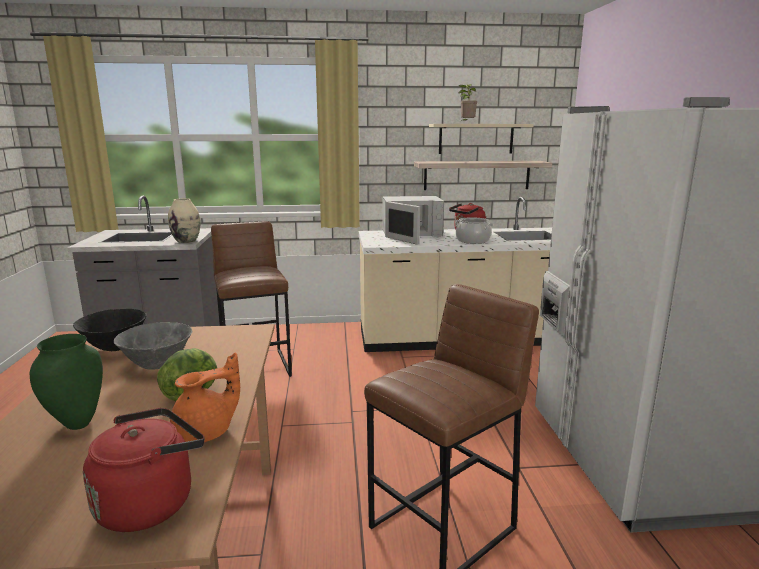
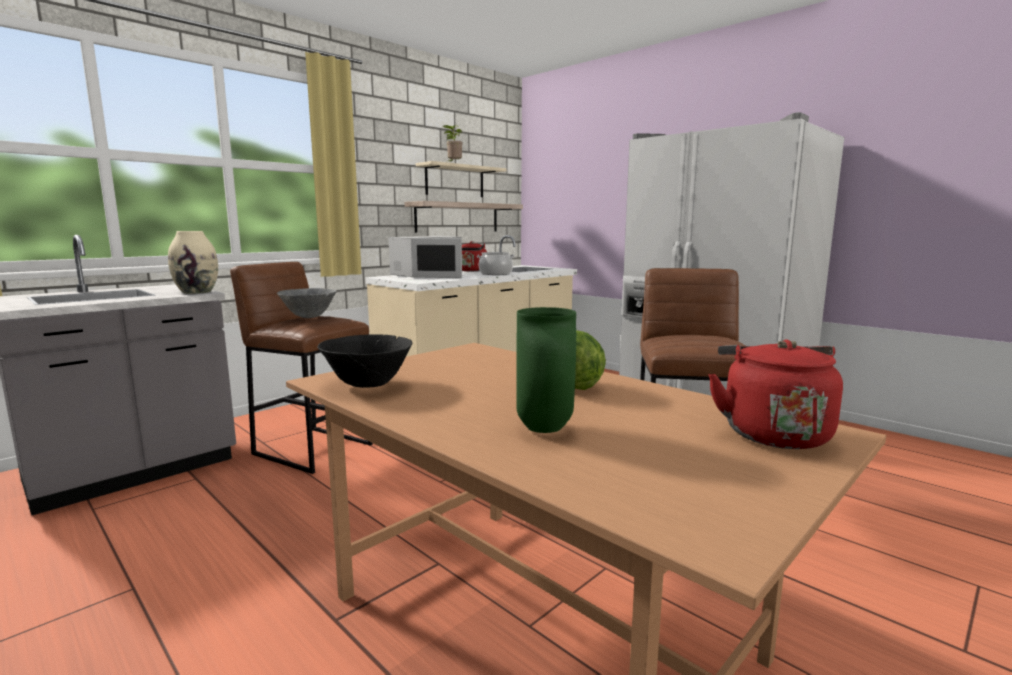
camera: 40 degrees left, 5 degrees down
(158, 365) = (469, 382): grey bowl -> grey bowl (309, 317)
(206, 433) = (666, 397): orange teapot -> none

